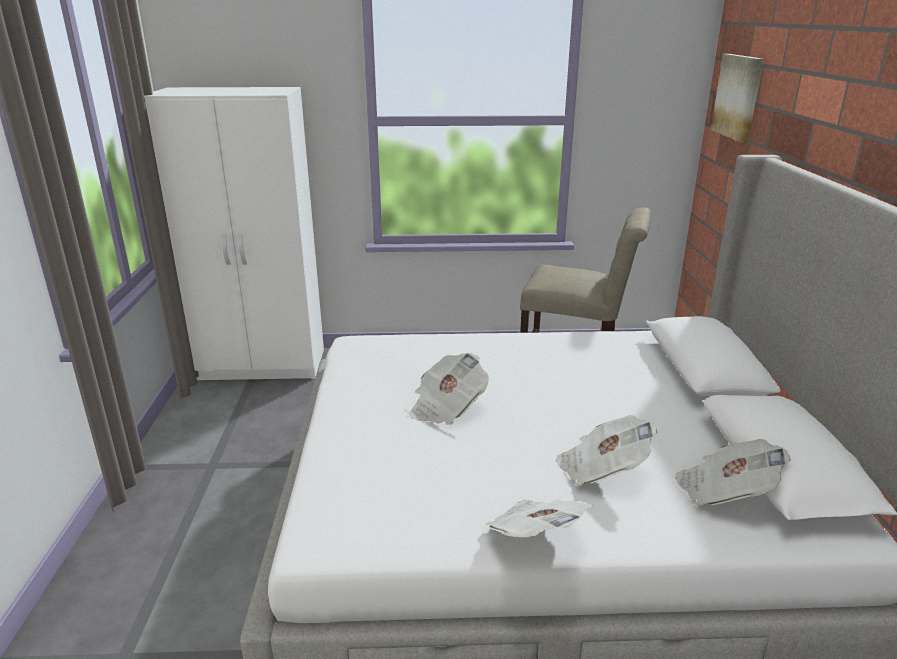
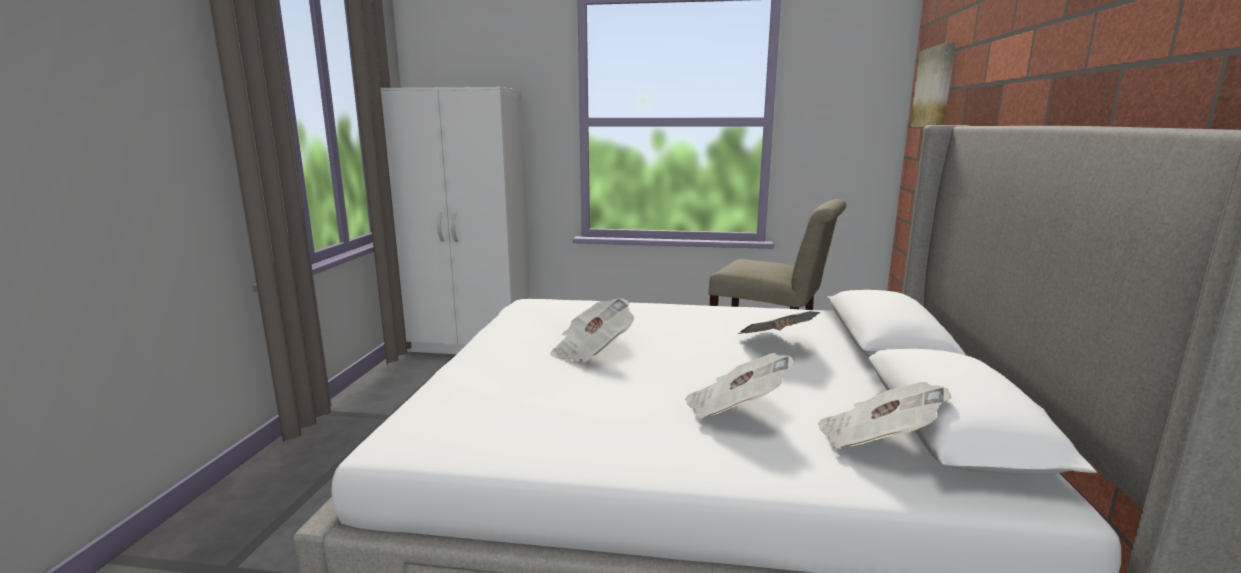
camera: 10 degrees right, 10 degrees down
(535, 536) = (631, 459): newspaper -> newspaper (775, 343)

